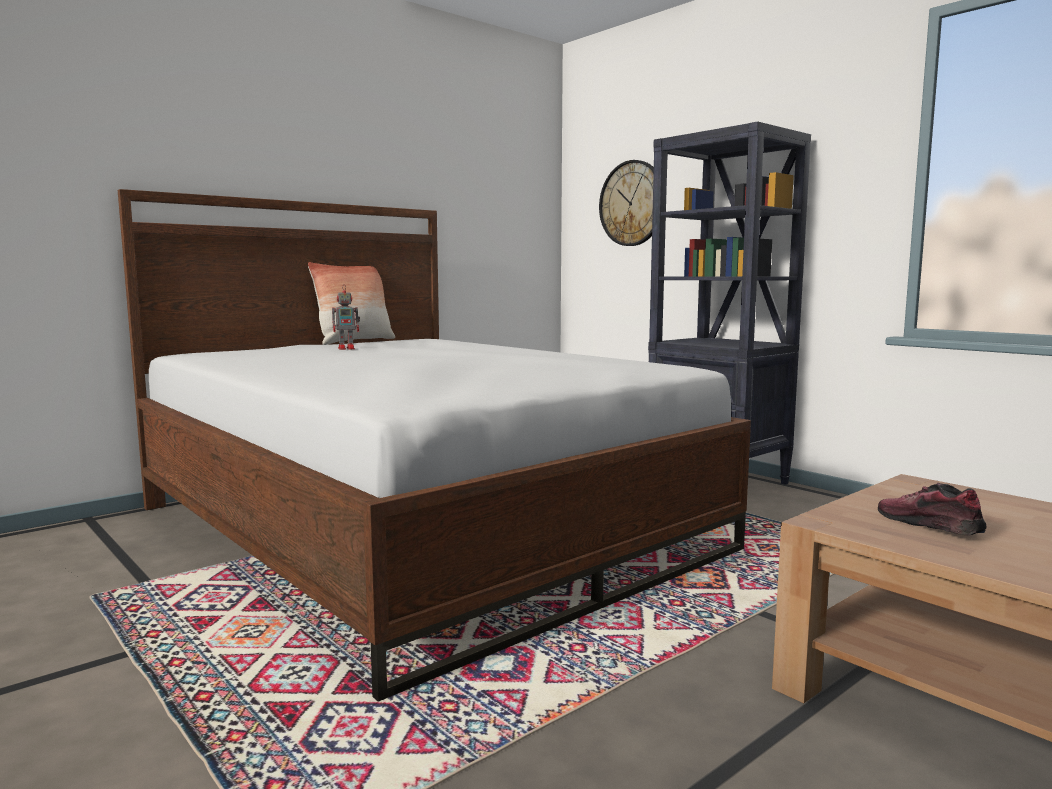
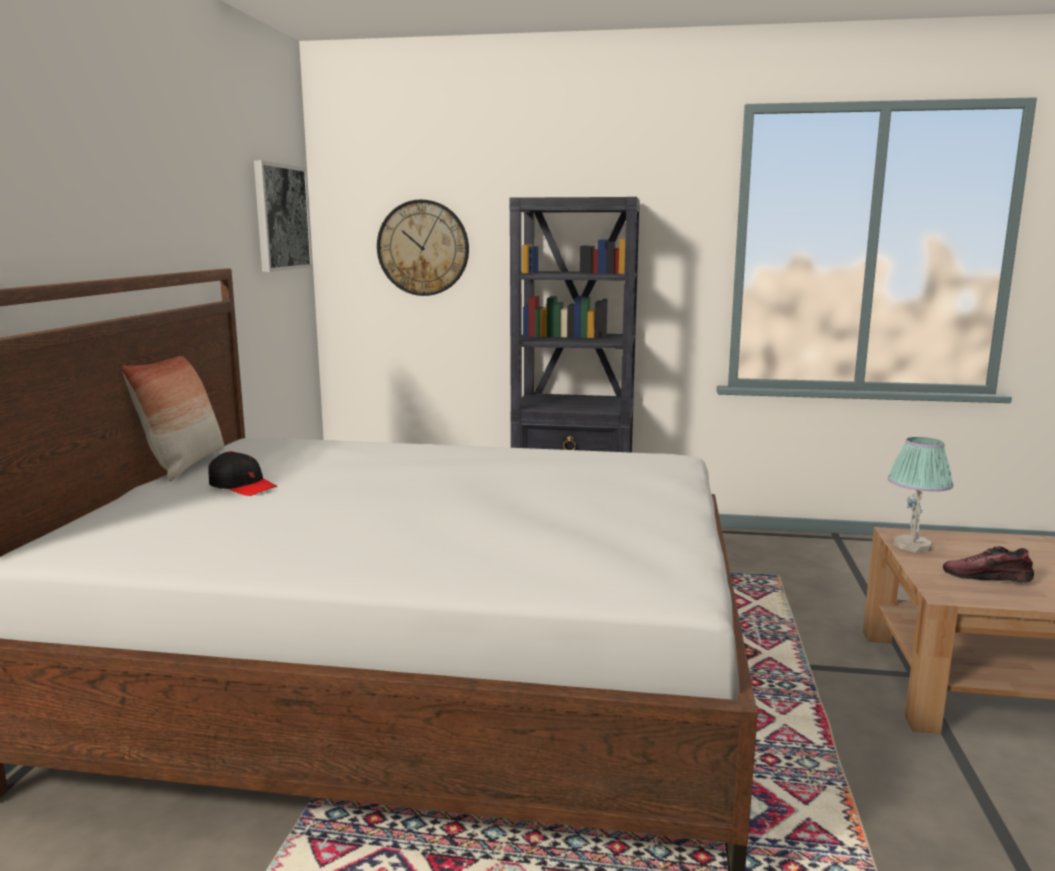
camera: 40 degrees left, 5 degrees up
(347, 348) = (242, 486): toy robot -> black cap
(518, 181) = (281, 217): none -> picture
(904, 491) = (912, 546): none -> table lamp

